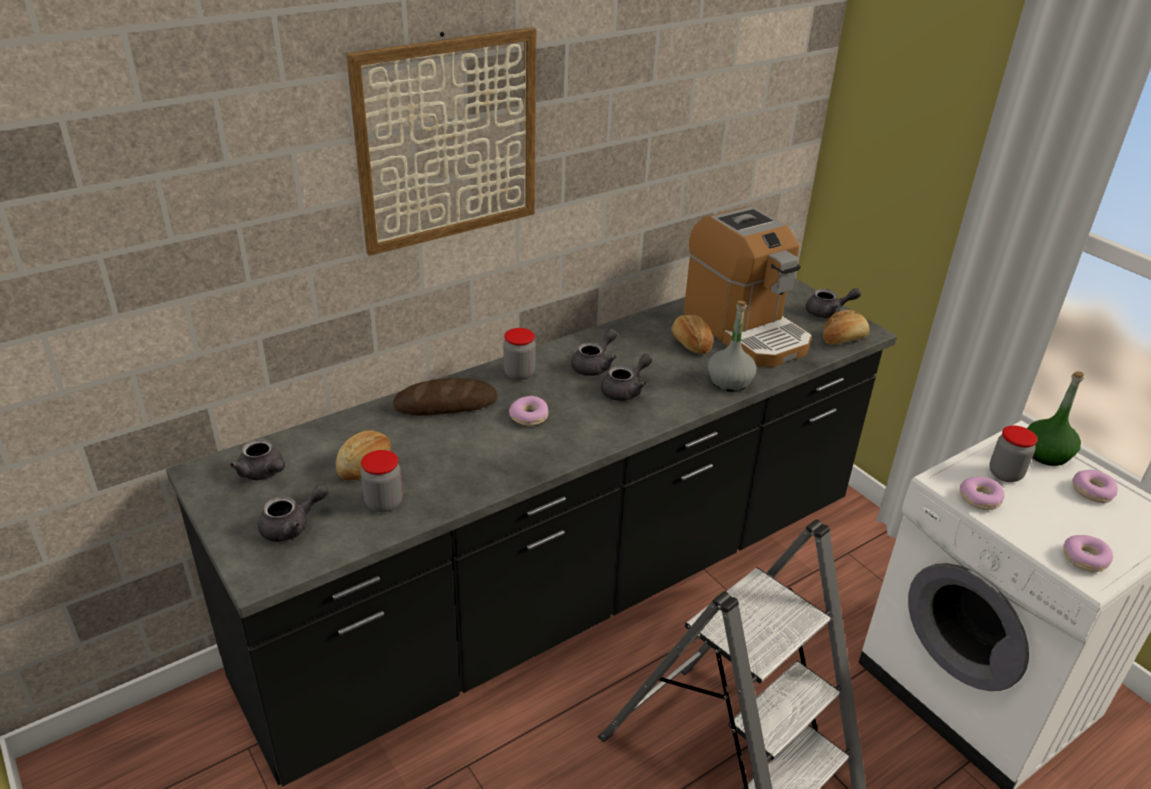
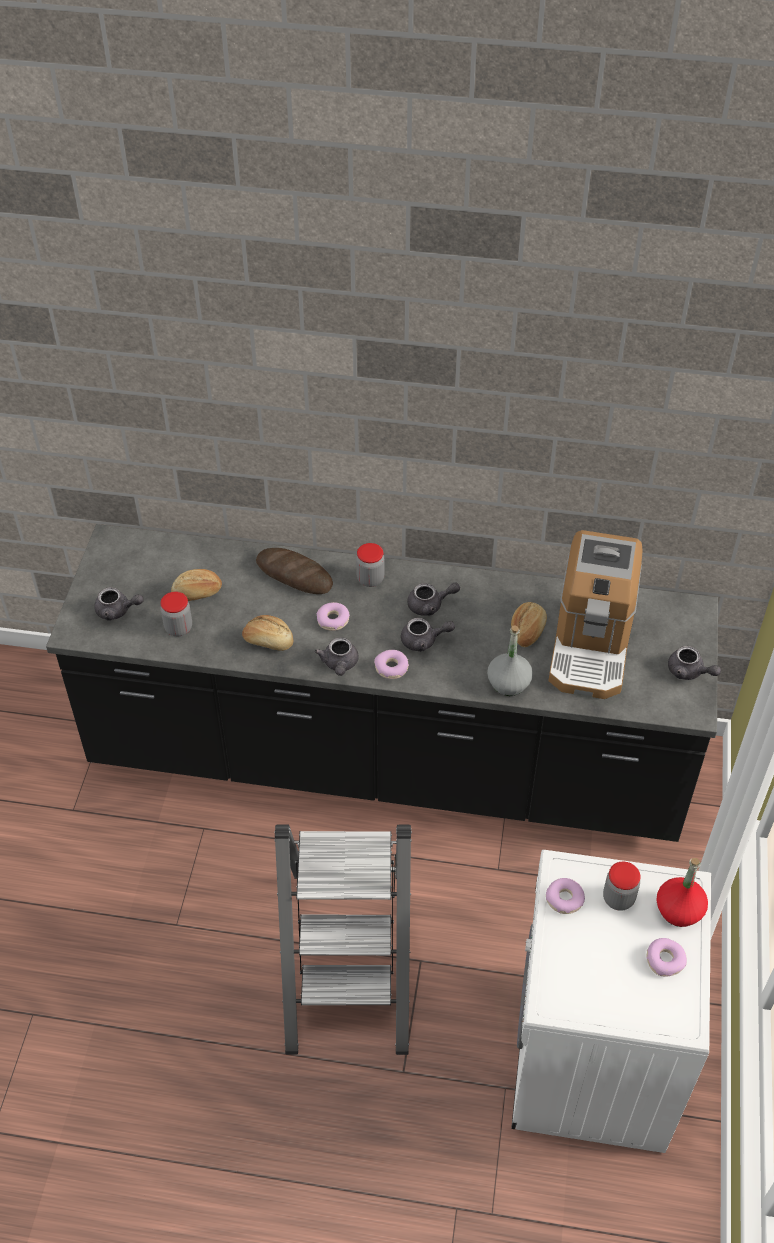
camera: 45 degrees right, 15 degrees up
(264, 473) = (139, 561): grey teapot -> grey teapot (339, 664)
(448, 137) = (334, 388): picture -> none
(843, 339) = (661, 704): bread -> bread (268, 641)
(1046, 454) = (678, 910): green bottle -> red bottle
(1085, 559) = (567, 992): donut -> donut (391, 668)

